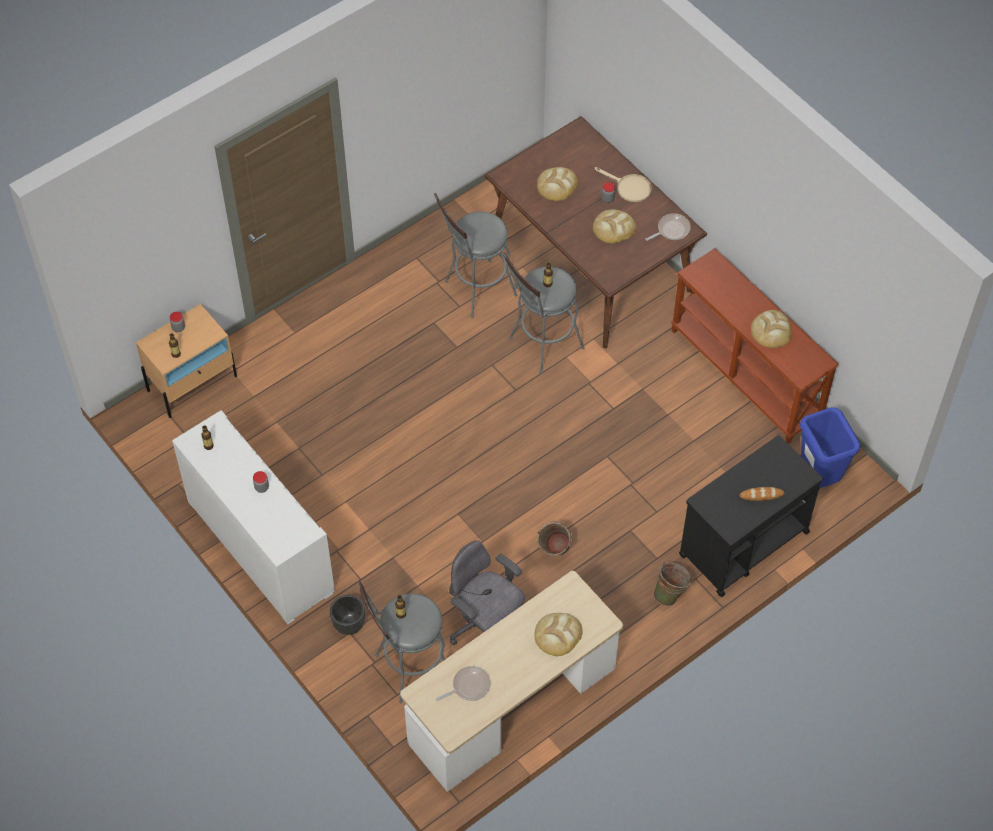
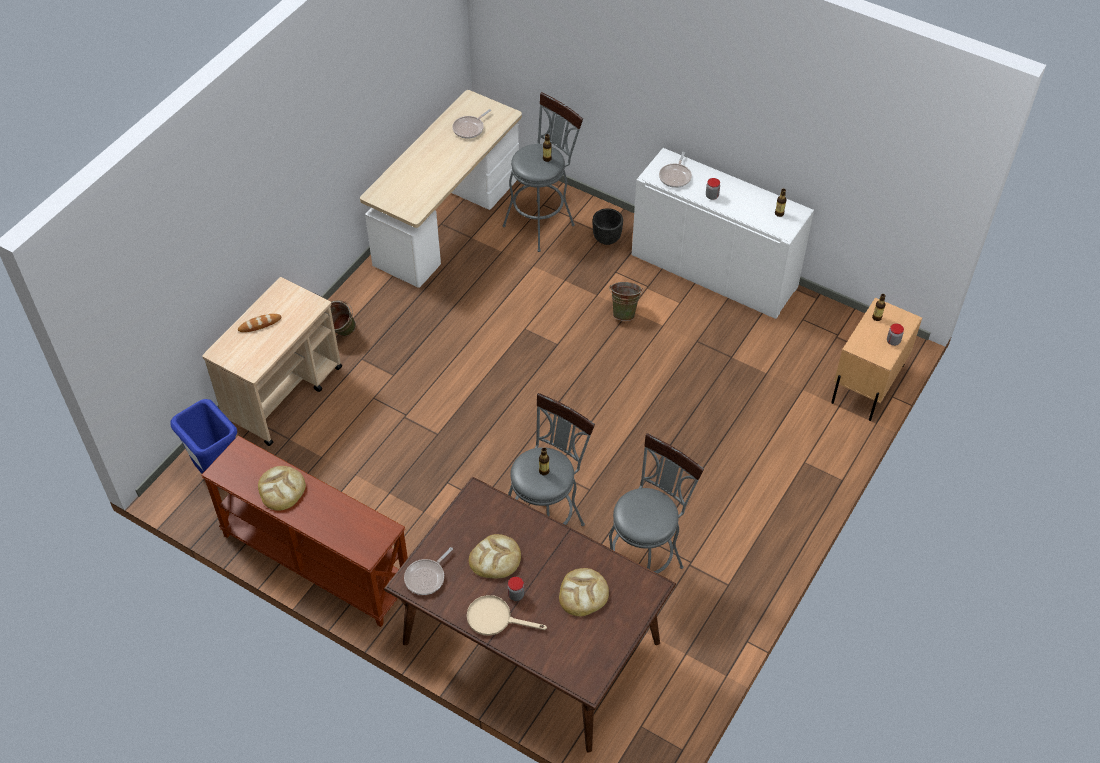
camera: 160 degrees right, 5 degrees down
(284, 523) = (675, 176): none -> frying pan
(485, 626) = (494, 267): grey office chair -> none
(554, 553) = (456, 337): green bucket -> green bucket (624, 312)
(557, 635) = (412, 177): bread -> none
(743, 544) = (283, 393): black cart -> beige cart

